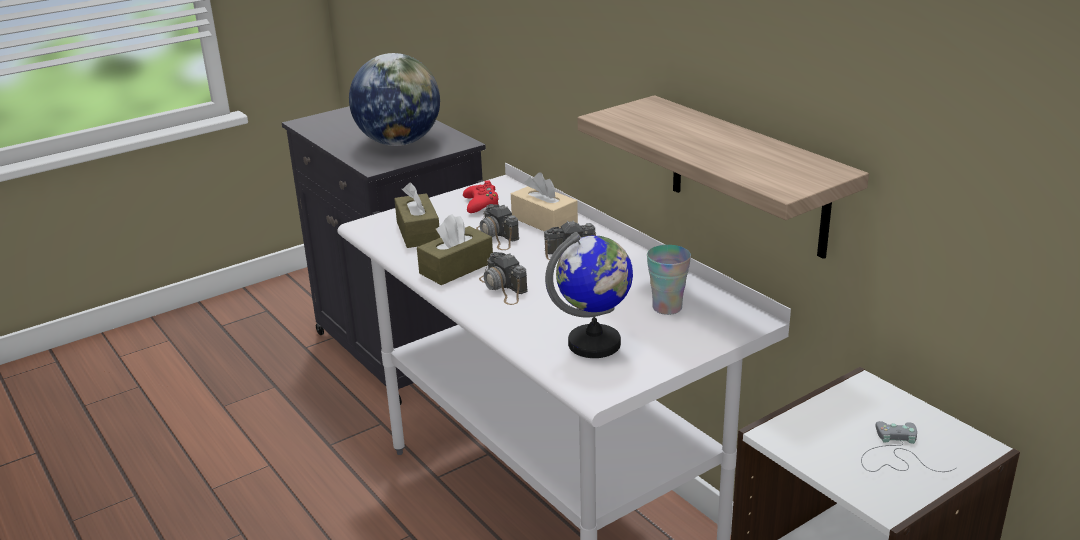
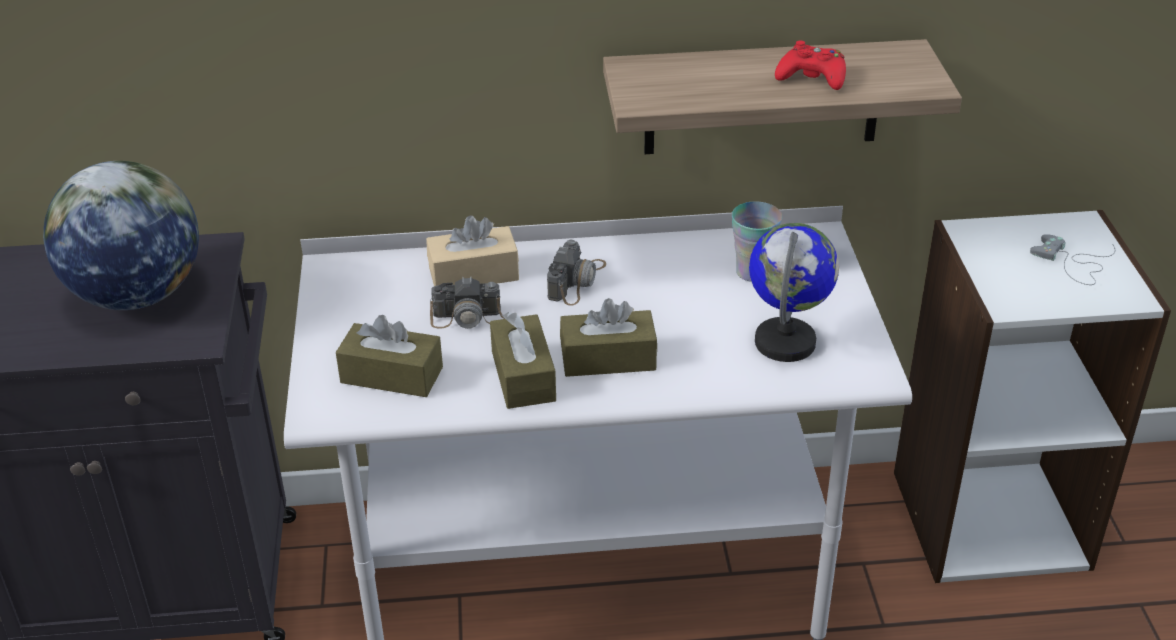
camera: 60 degrees left, 10 degrees up
(481, 205) = (372, 302): red game controller -> red game controller (812, 77)
(503, 288) = (608, 358): camera -> brown tissue box

